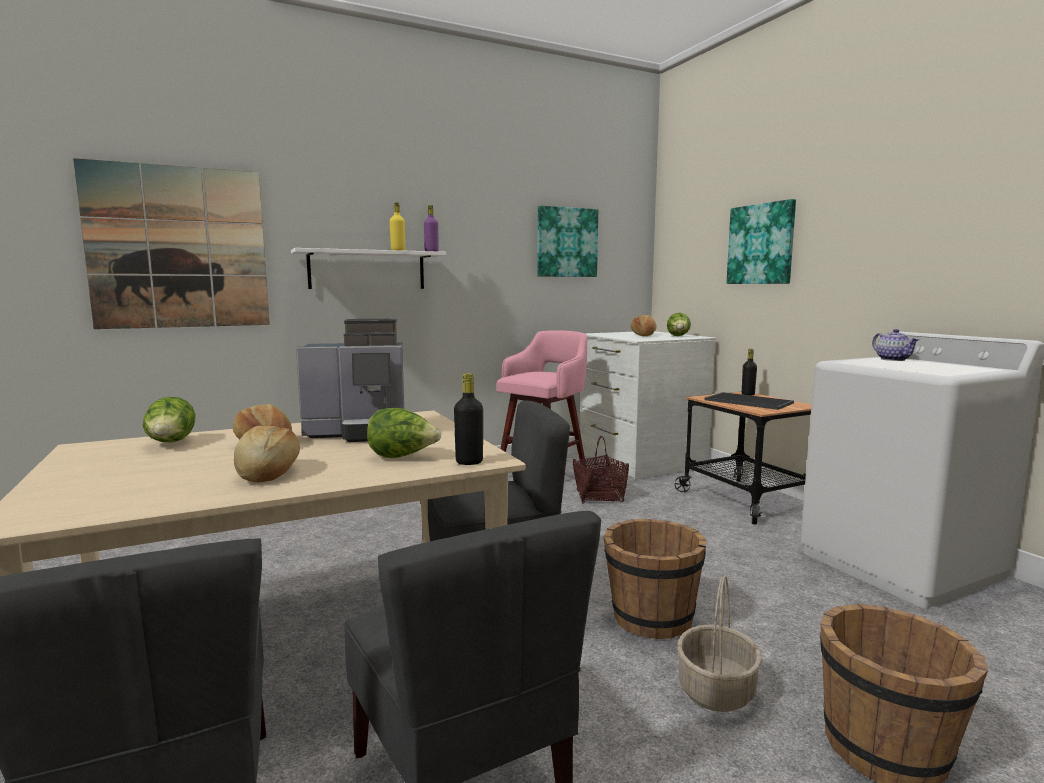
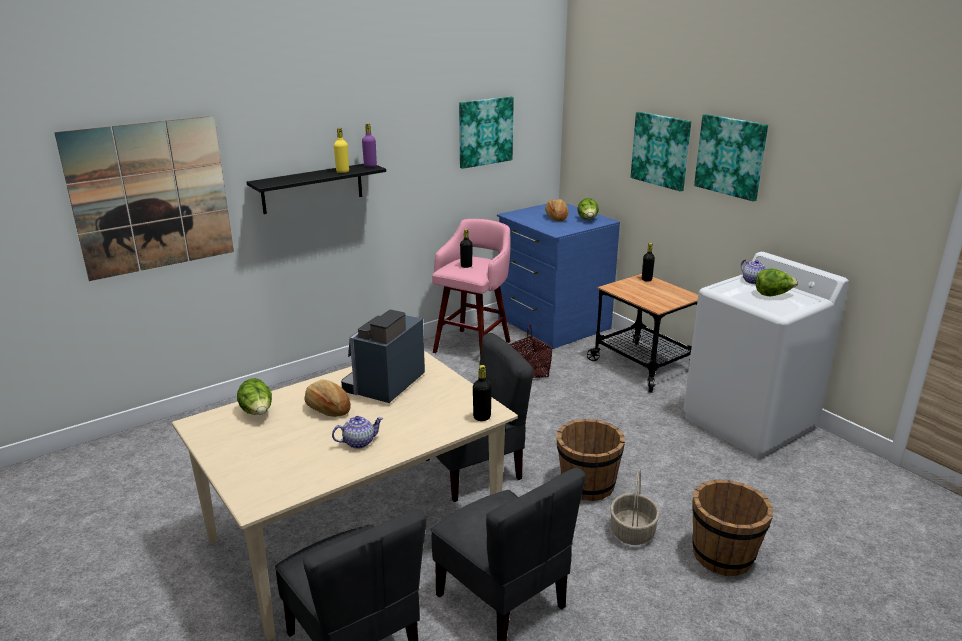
camera: 10 degrees left, 15 degrees up
(267, 473) = (359, 442): bread -> teapot
(360, 432) = (384, 385): coffee machine -> coffee machine turned 135 degrees clockwise
(367, 270) = (312, 188): white shelf -> black shelf
(402, 457) = (435, 415): lettuce -> lettuce (773, 295)
(535, 373) = (466, 266): none -> black bottle
(639, 460) = (552, 324): white dresser -> blue dresser
(747, 401) = (646, 292): tray -> none
(849, 225) = (731, 156): none -> picture

